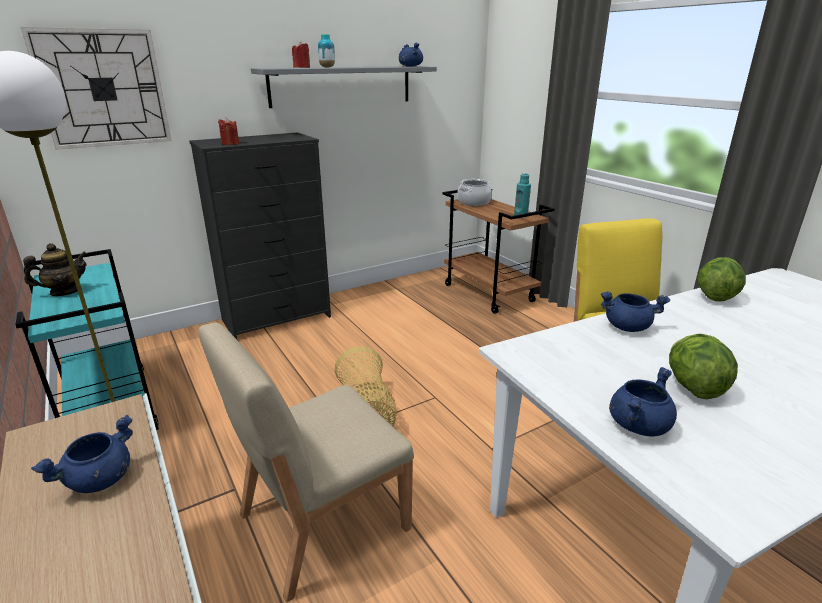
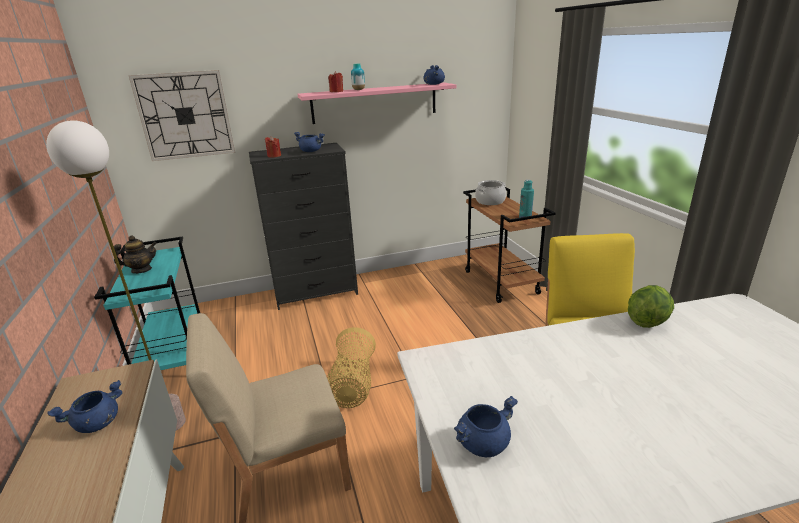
camera: 15 degrees right, 0 degrees up
(342, 86) = (375, 103): grey shelf -> pink shelf
(627, 327) = (539, 345): blue cooking pot -> blue cooking pot (311, 151)
(693, 387) = (558, 413): lettuce -> none

